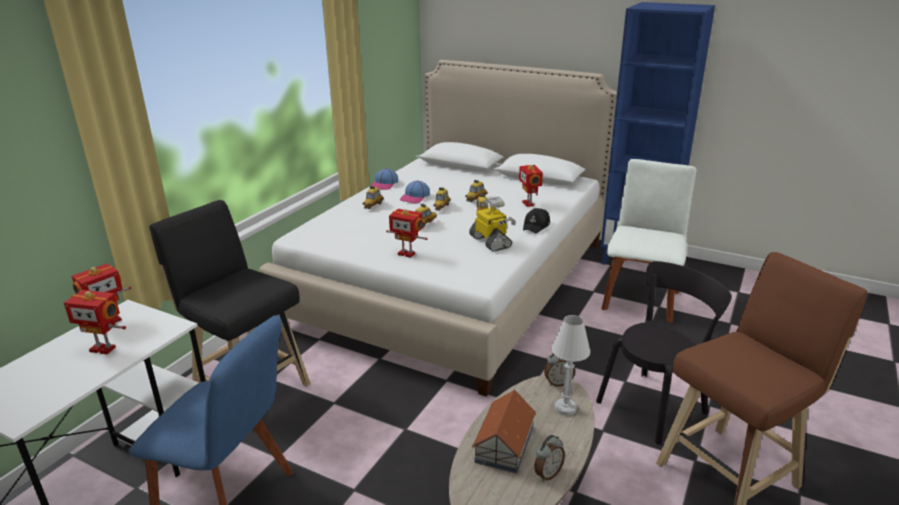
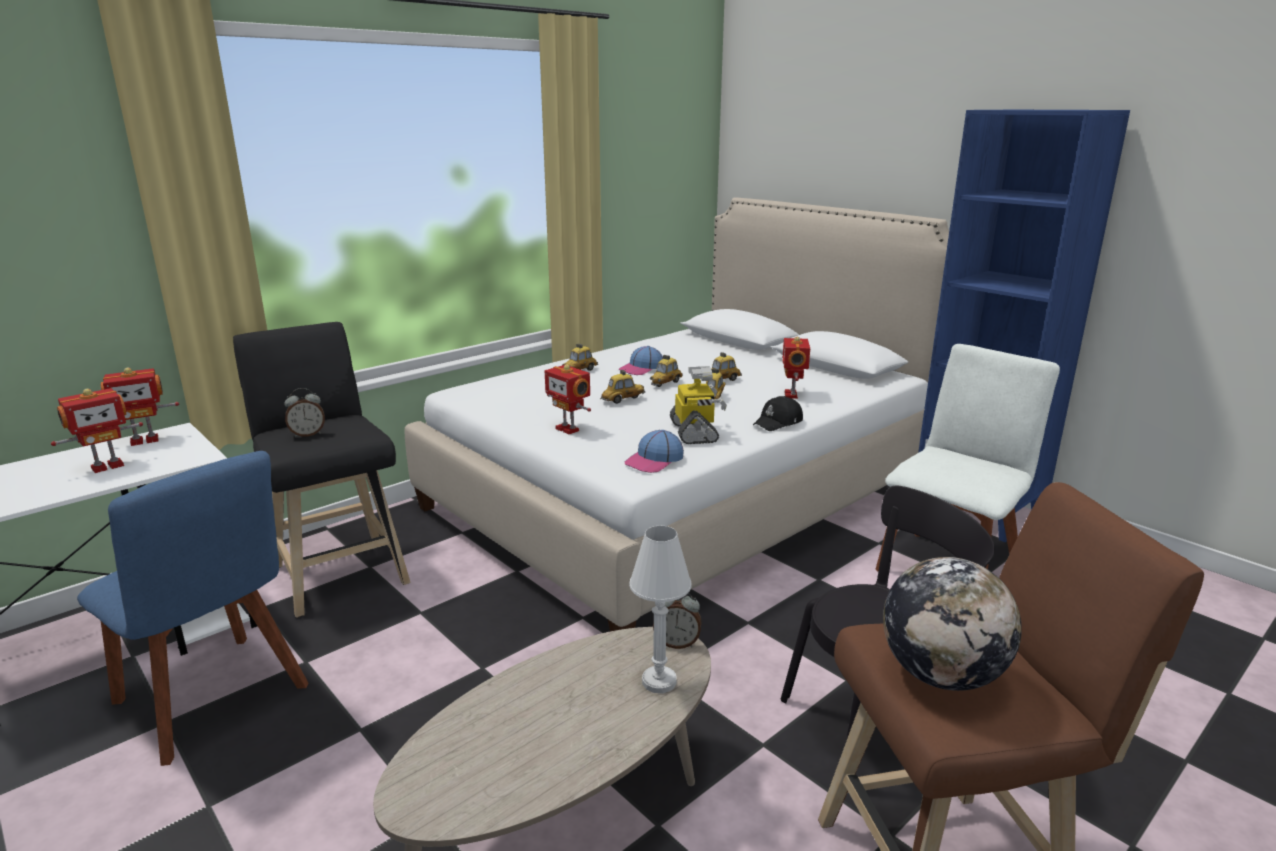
camera: 20 degrees right, 5 degrees down
(104, 348) = (107, 466): toy robot -> toy robot turned 75 degrees counterclockwise
(384, 184) = (617, 350): cap -> cap (654, 460)
(505, 444) = (528, 710): toy house -> none
(547, 474) = (554, 770): alarm clock -> alarm clock (307, 434)
(745, 367) = (941, 675): none -> globe

